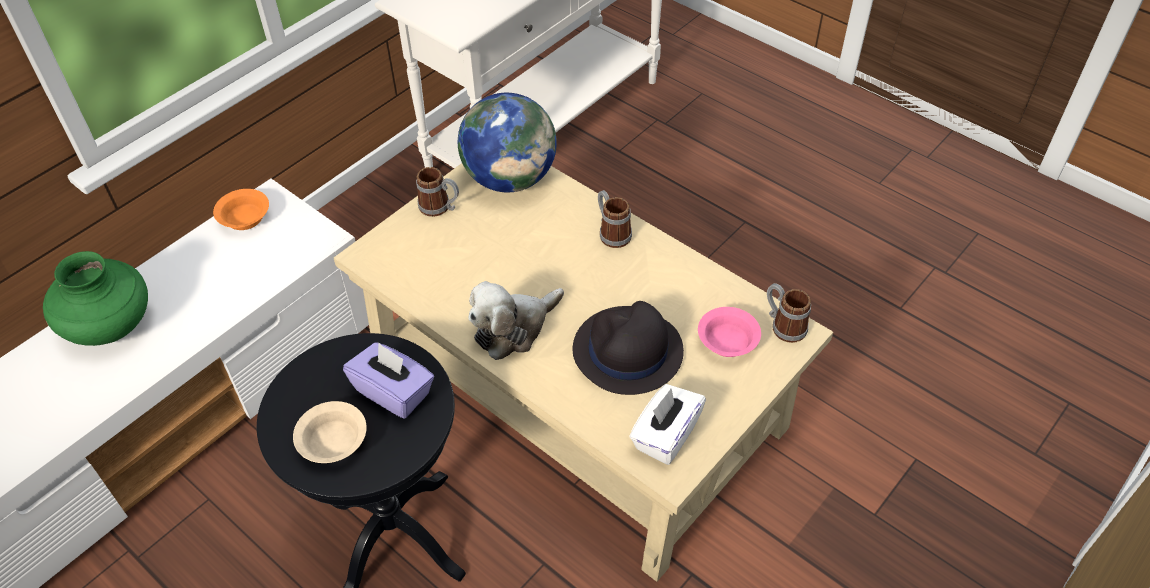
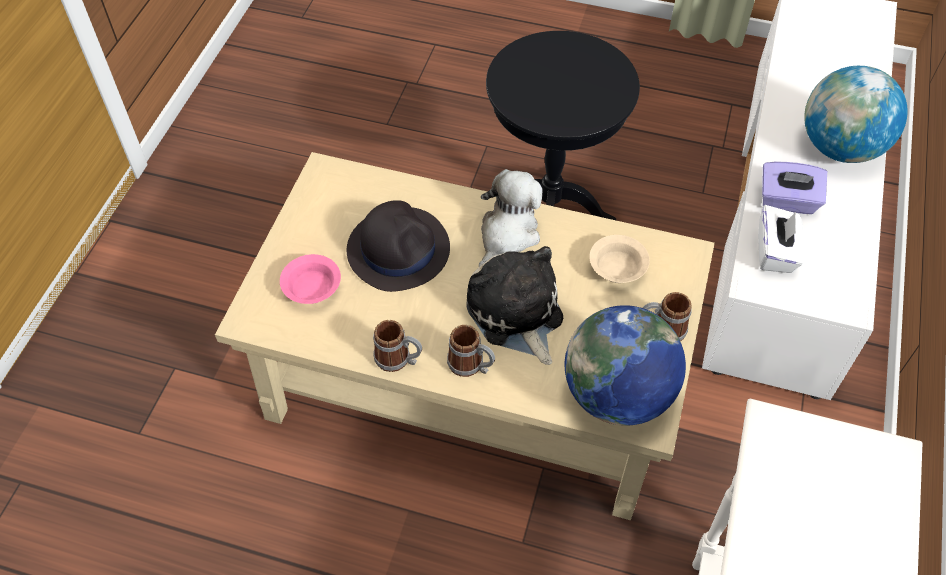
camera: 155 degrees right, 5 degrees up
(111, 326) = (840, 148): green vase -> globe
(243, 219) = (846, 275): orange bowl -> none
(332, 442) = (561, 57): beige bowl -> beige bowl (618, 268)
(394, 392) = (544, 98): purple tissue box -> purple tissue box (787, 201)
(551, 257) = (516, 314): none -> plush toy
(665, 436) = (338, 194): white tissue box -> white tissue box (775, 252)
(783, 325) = (264, 323): mug -> mug (399, 359)

